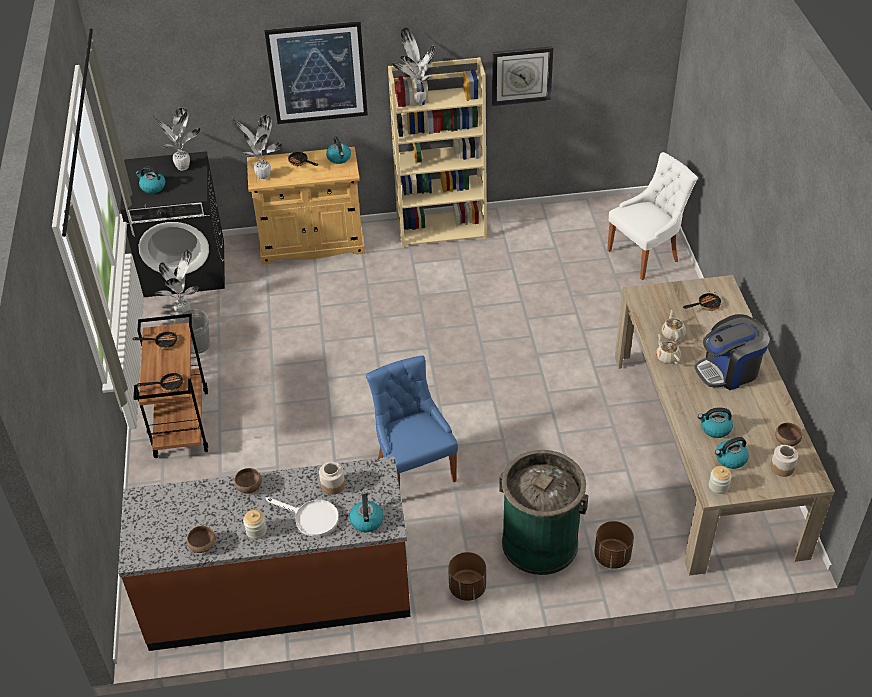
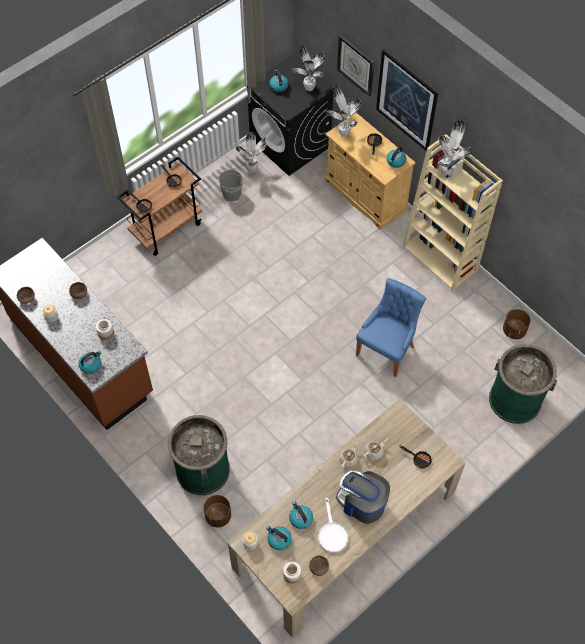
camera: 55 degrees right, 15 degrees up
(311, 518) = (76, 337): white frying pan -> white frying pan (332, 533)
(414, 469) = (214, 369): blue chair -> blue chair (387, 349)
(467, 588) = (144, 448): brown planter -> brown planter (514, 330)
(521, 75) = (527, 215): wall clock -> wall clock (356, 65)
(645, 255) = (515, 400): white chair -> green trash can

